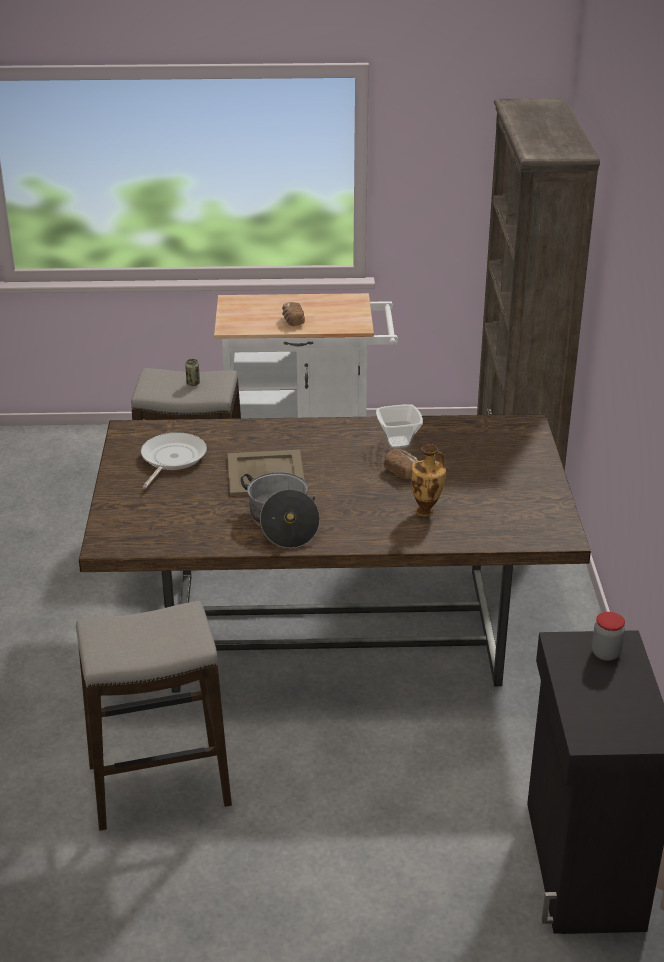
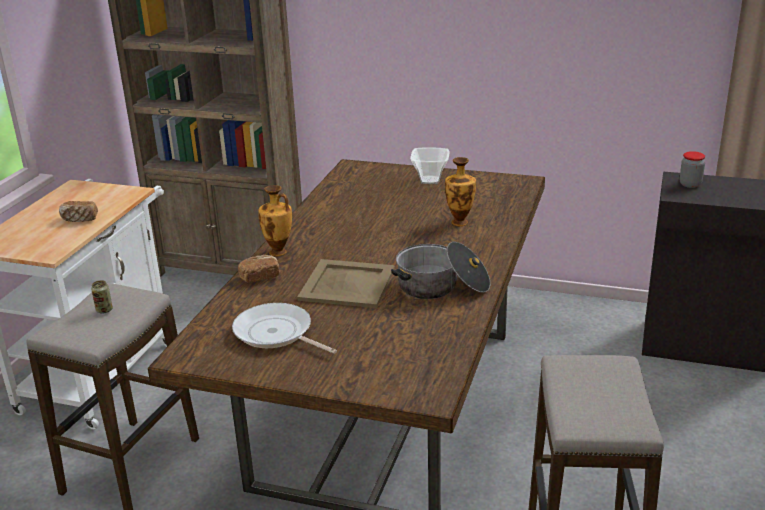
camera: 70 degrees left, 5 degrees down
(308, 428) = (279, 252): none -> vase
(397, 442) = (339, 217): bowl -> bowl (429, 180)
(402, 472) = (390, 222): bread -> bread (259, 277)

